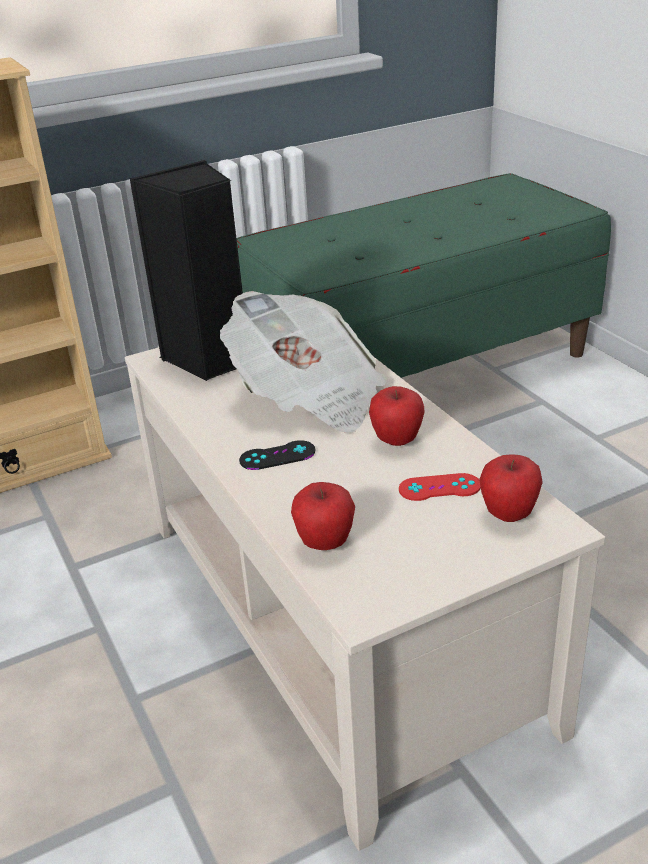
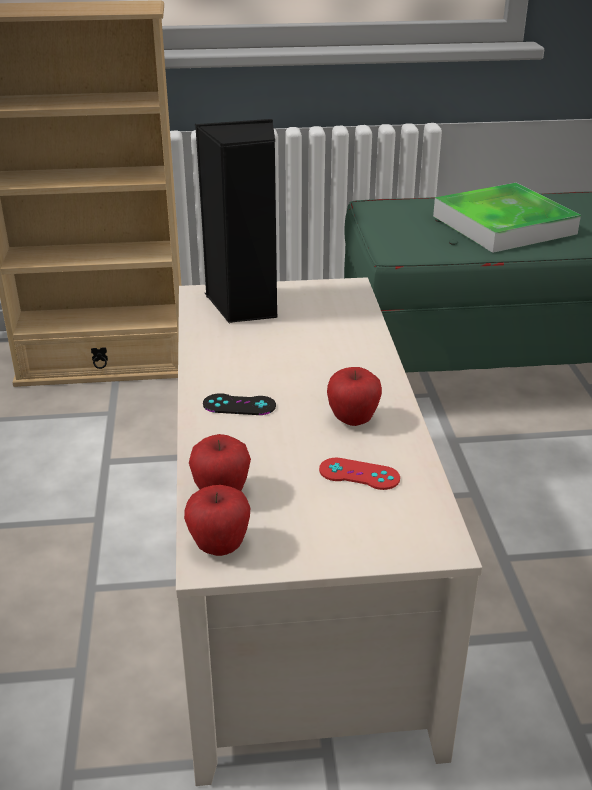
camera: 20 degrees right, 0 degrees up
(308, 397) = (304, 360): newspaper -> none
(395, 232) = (503, 225): none -> tray
(508, 514) = (404, 518): apple -> apple (219, 547)

